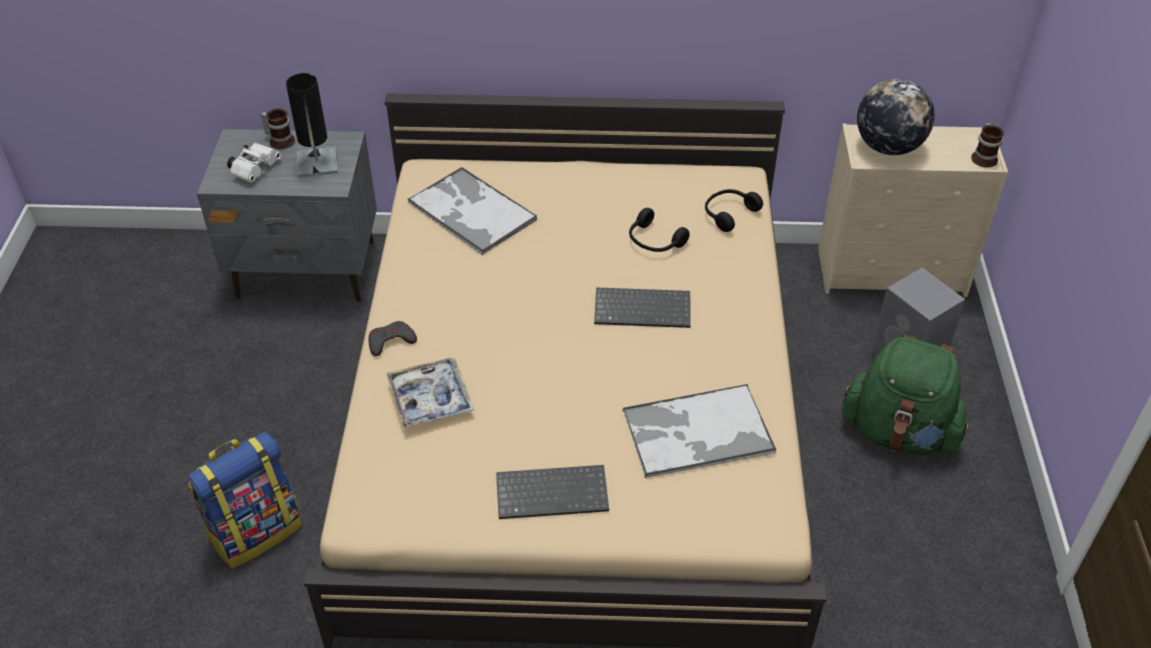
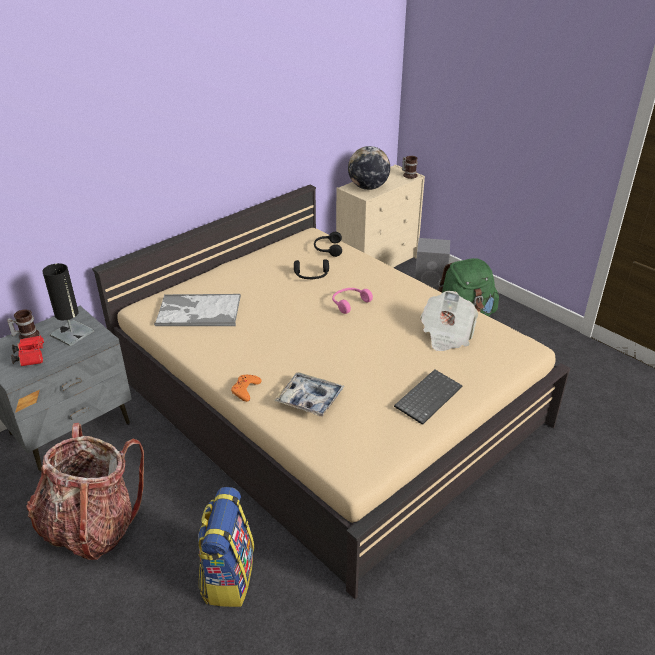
camera: 45 degrees left, 10 degrees down
(214, 388) = (92, 527): none -> backpack
(255, 168) = (31, 356): white binoculars -> red binoculars
(391, 341) = (245, 390): grey game controller -> orange game controller
(643, 308) = (349, 303): keyboard -> pink headphones
(696, 432) = (446, 334): tray -> newspaper

